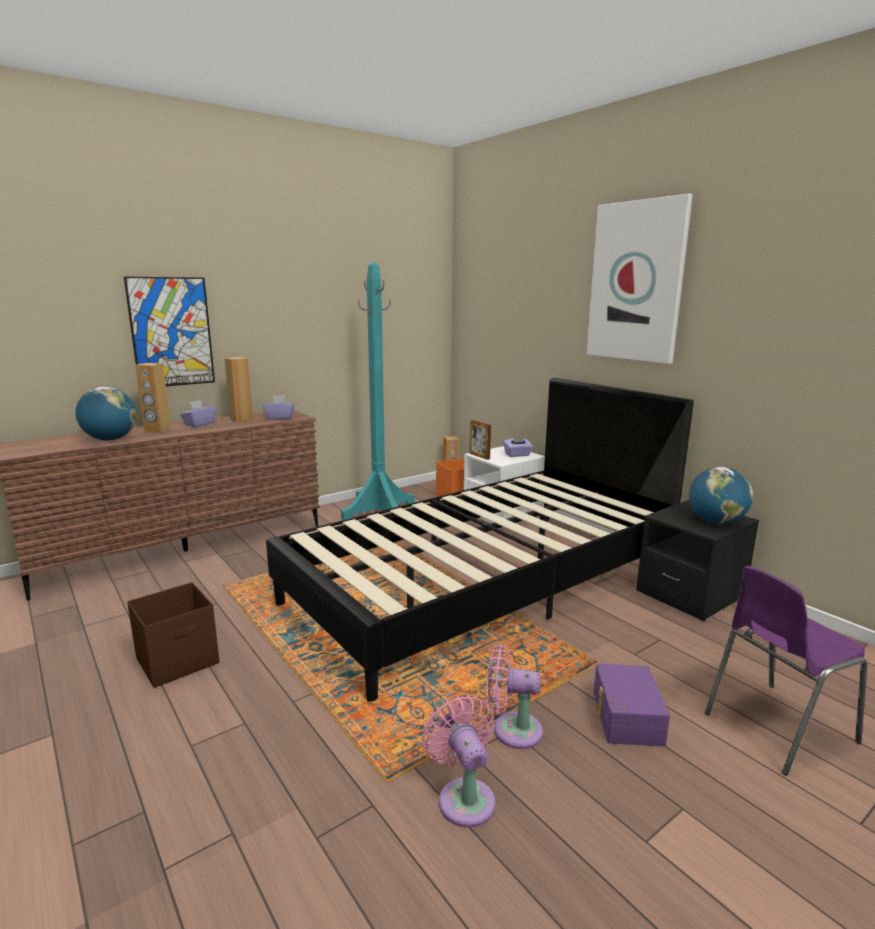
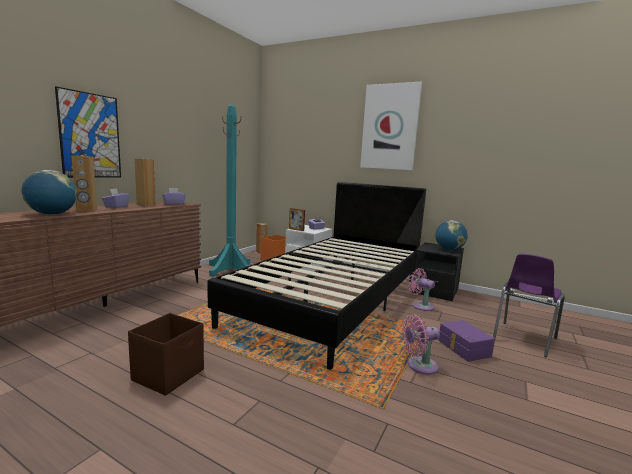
camera: 25 degrees left, 5 degrees down
(464, 797) = (430, 404): pink fan -> pink fan (420, 306)

